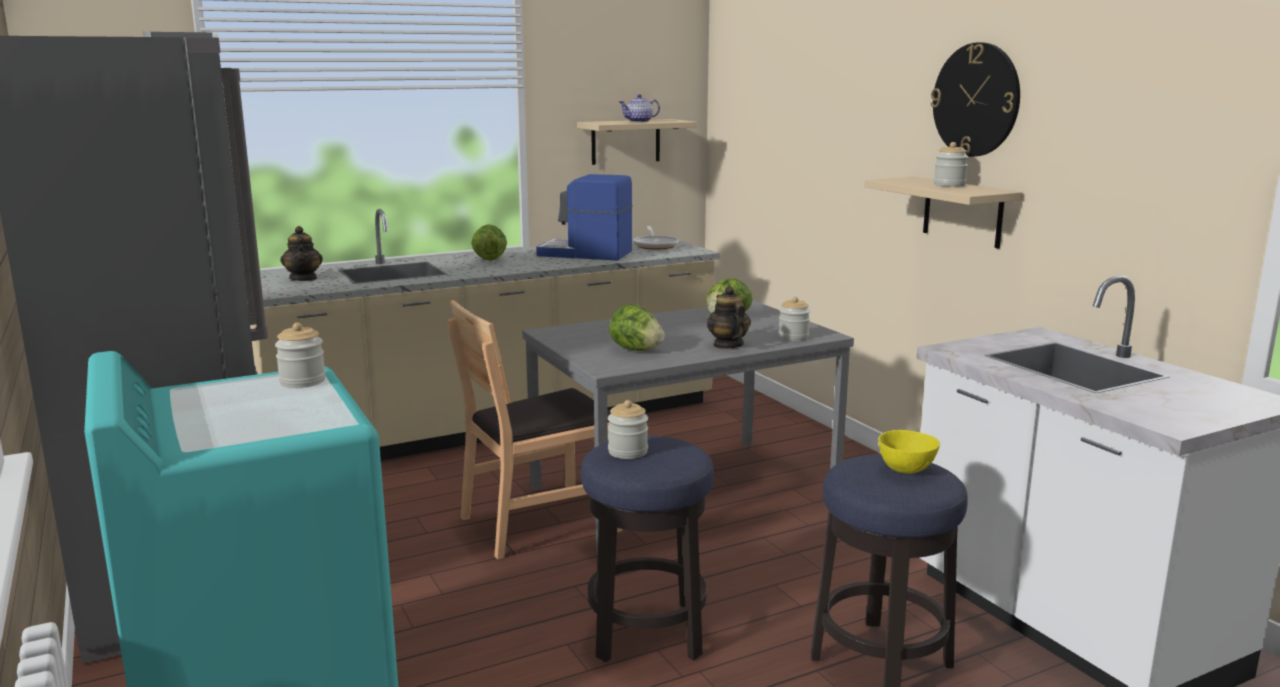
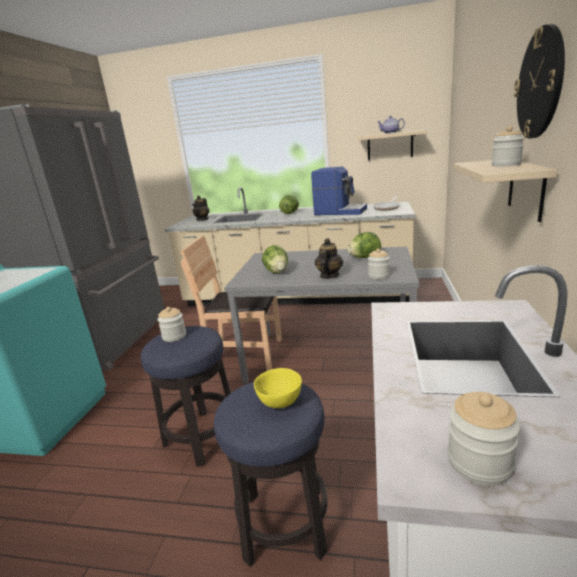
camera: 40 degrees right, 5 degrees up
(302, 381) = (35, 273): jar -> jar (479, 462)
(585, 254) = (340, 212): coffee machine -> coffee machine turned 150 degrees clockwise

